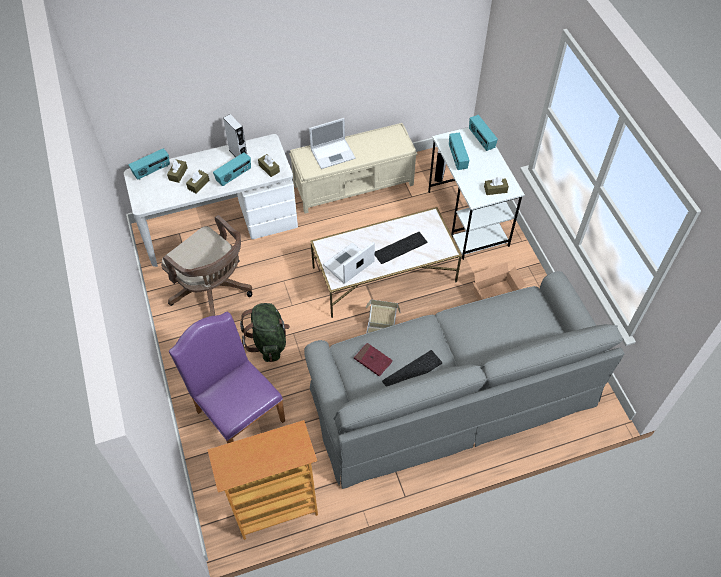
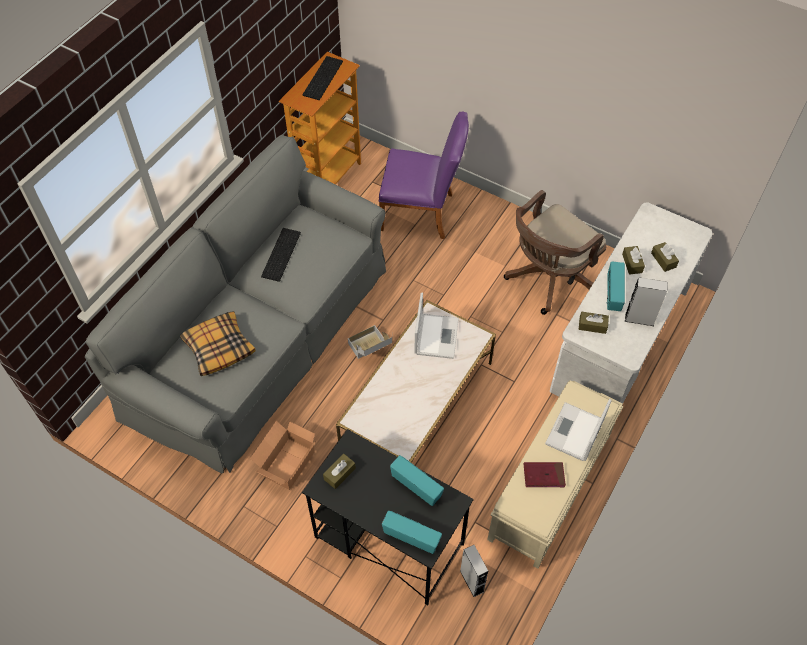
camera: 140 degrees right, 0 degrees up
(152, 171) = (688, 246): radio -> none
(213, 292) = (548, 280): brown office chair -> brown office chair turned 45 degrees counterclockwise
(268, 342) = (455, 274): green backpack -> none
(373, 360) = (322, 242): red book -> red book (544, 475)
(400, 248) = (402, 386): keyboard -> keyboard (322, 77)
(468, 218) = (388, 540): white desk -> black desk
(512, 329) = (219, 347): none -> pillow

